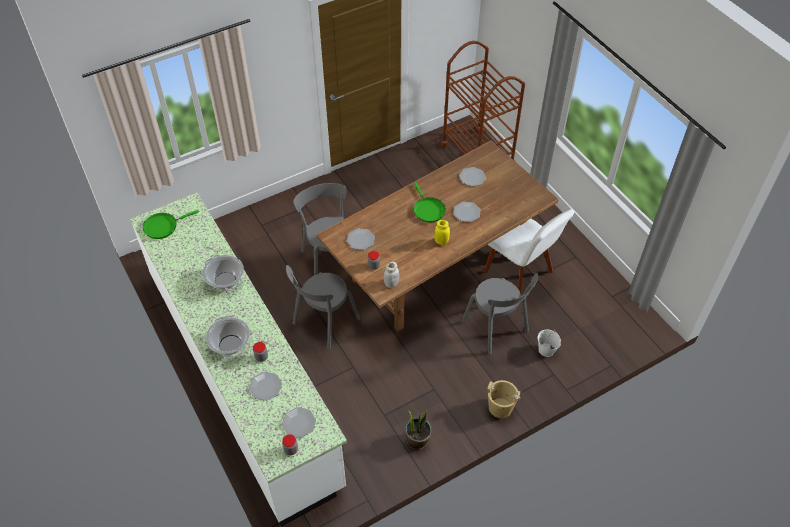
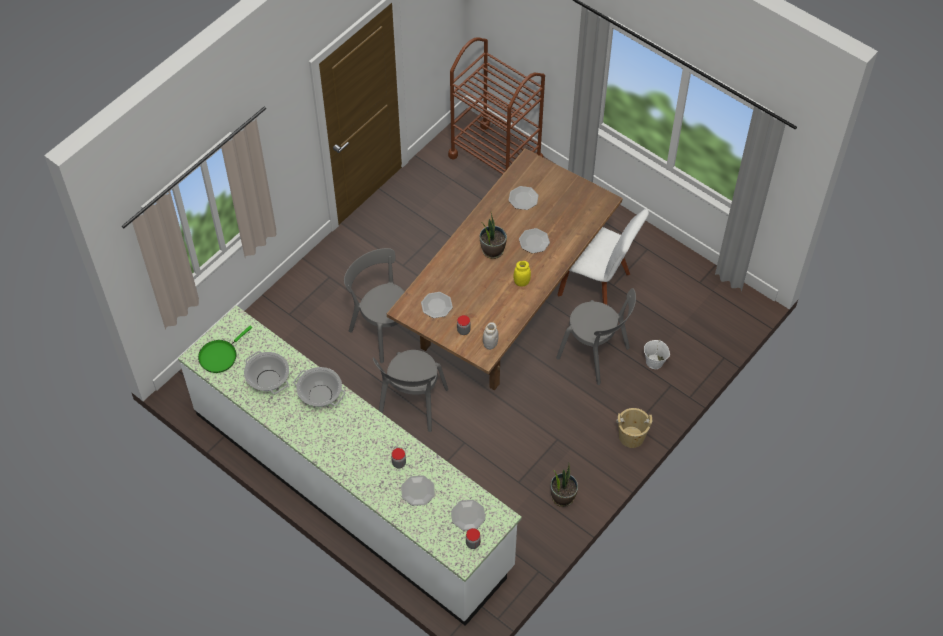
camera: 20 degrees left, 5 degrees up
(230, 344) = (360, 460): cooking pot -> cooking pot (268, 380)
(428, 210) = (492, 250): green frying pan -> potted plant

